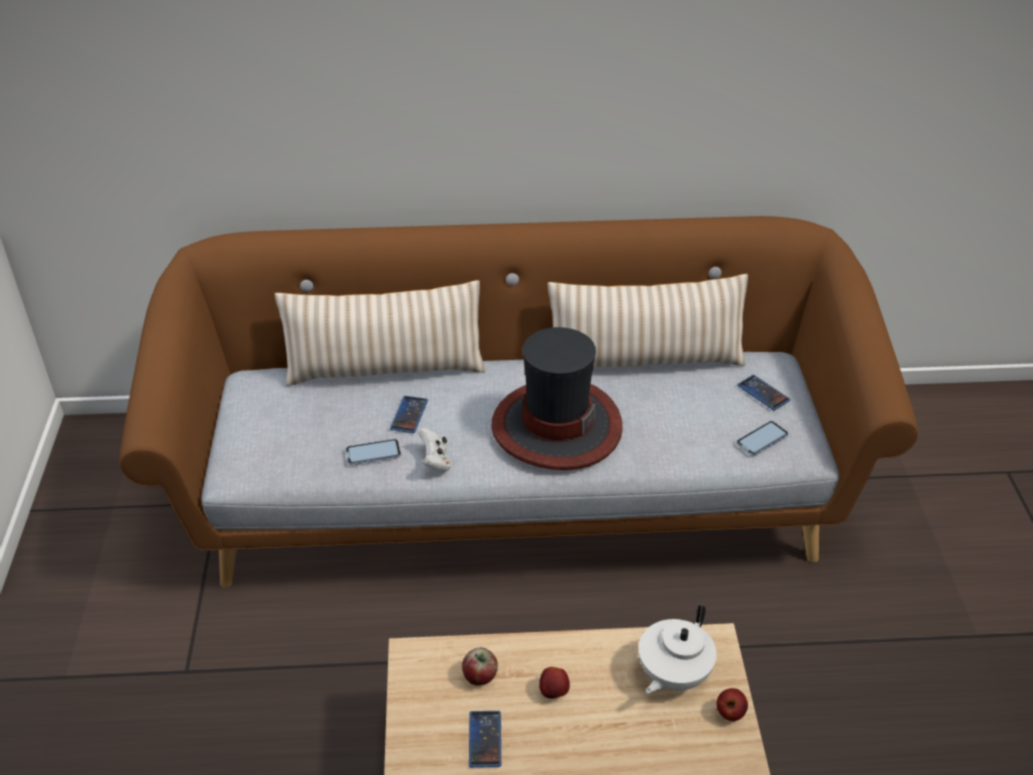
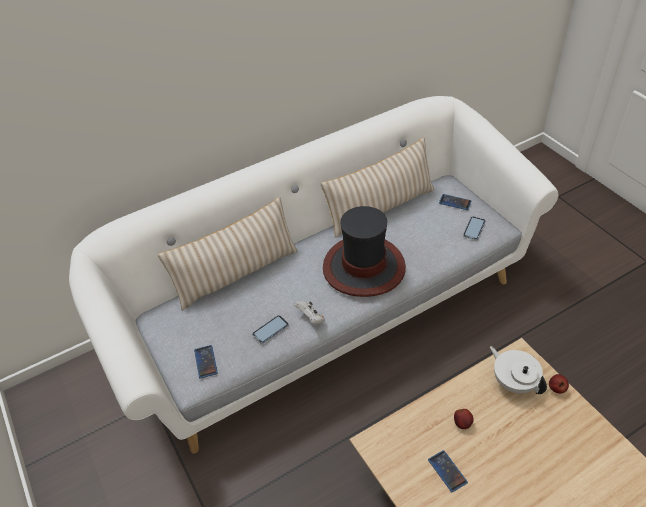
camera: 25 degrees left, 5 degrees up
(409, 415) = (274, 296): phone -> phone (205, 362)
(480, 676) = (417, 435): apple -> none
(516, 489) = (327, 312): brown sofa -> white sofa
(672, 675) = (513, 382): white teapot -> white teapot turned 135 degrees clockwise

